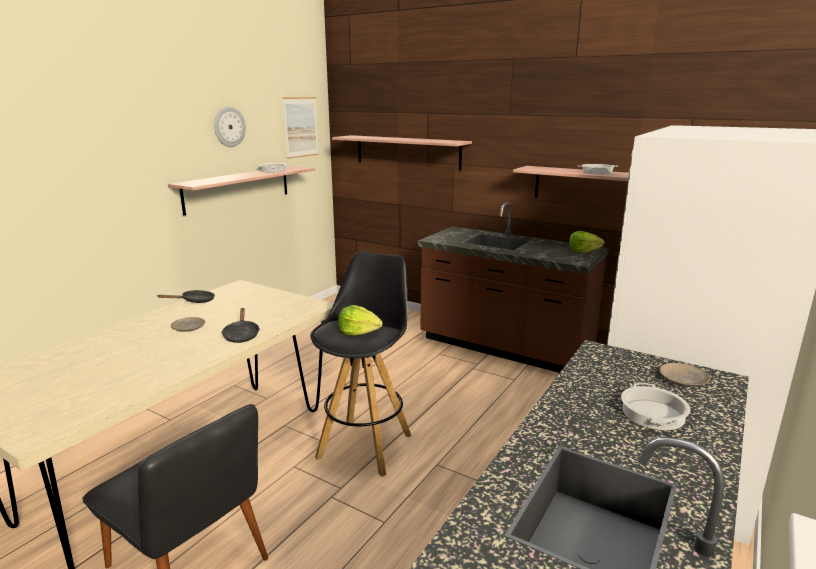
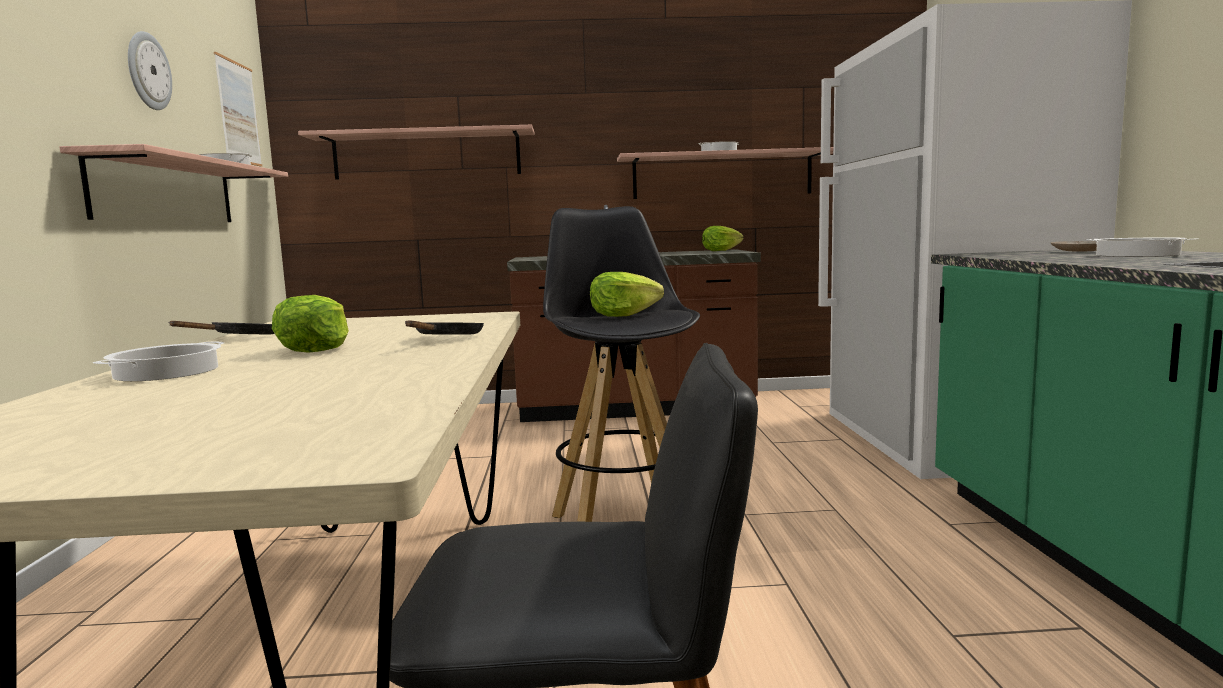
camera: 35 degrees left, 10 degrees down
(119, 334) = (167, 372): none -> cooking pot
(188, 328) = (316, 349): beige plate -> lettuce
(241, 335) = (446, 339): black frying pan -> black frying pan turned 120 degrees counterclockwise

